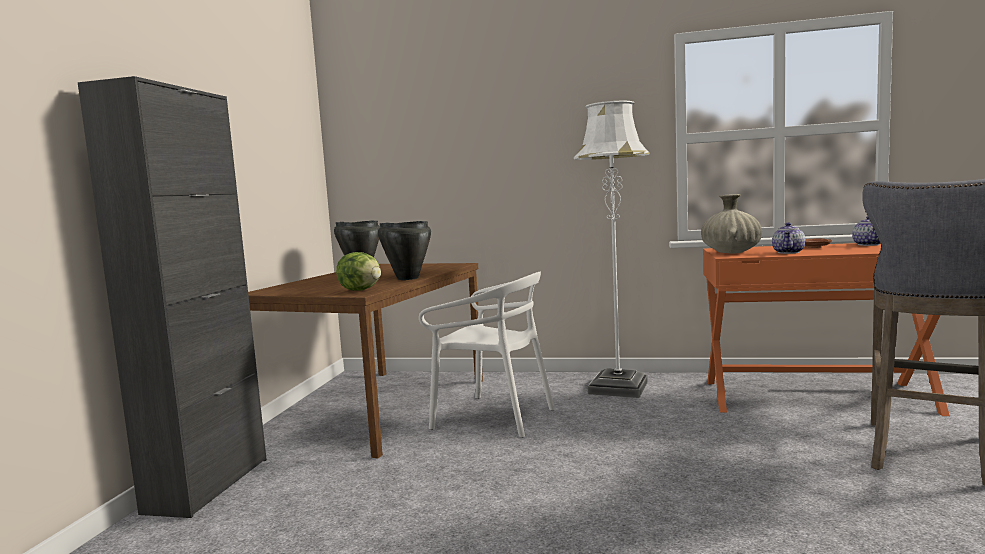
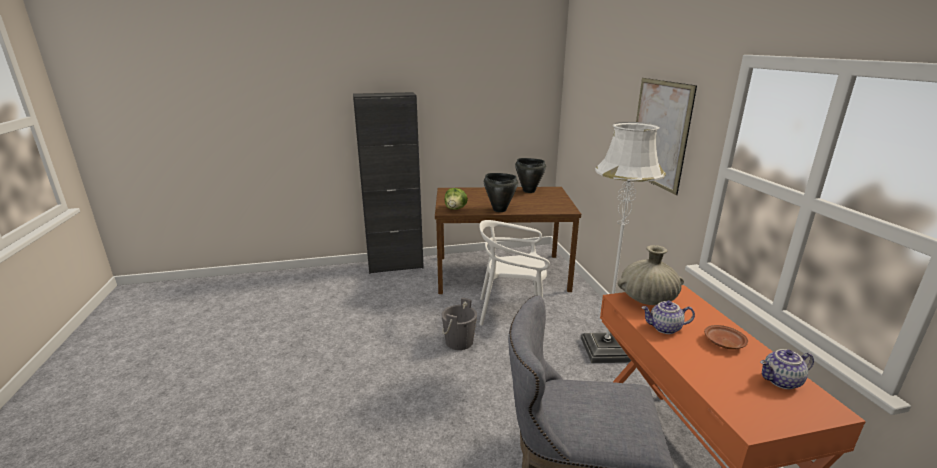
camera: 65 degrees right, 15 degrees up
(493, 417) = (512, 312): white chair -> white chair turned 90 degrees clockwise
(538, 460) = (459, 342): none -> grey bucket
(574, 131) = (659, 134): none -> picture

